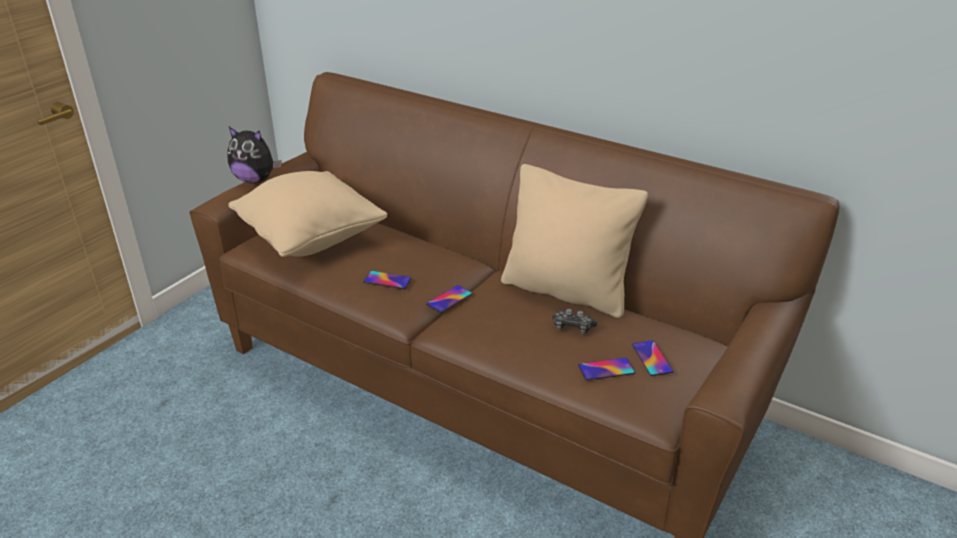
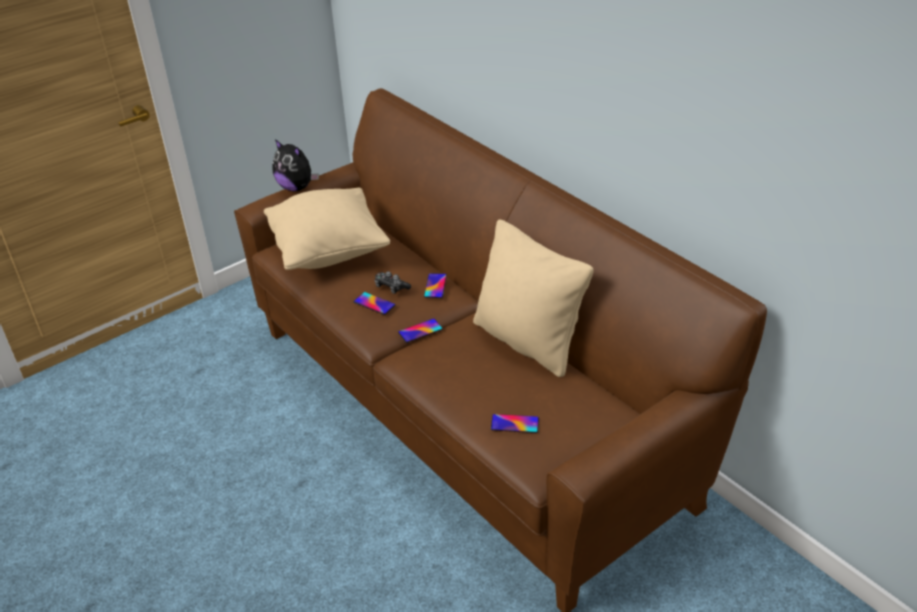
camera: 20 degrees right, 5 degrees up
(572, 327) = (508, 379): game controller -> game controller (391, 287)
(652, 358) = (561, 422): phone -> phone (435, 286)

